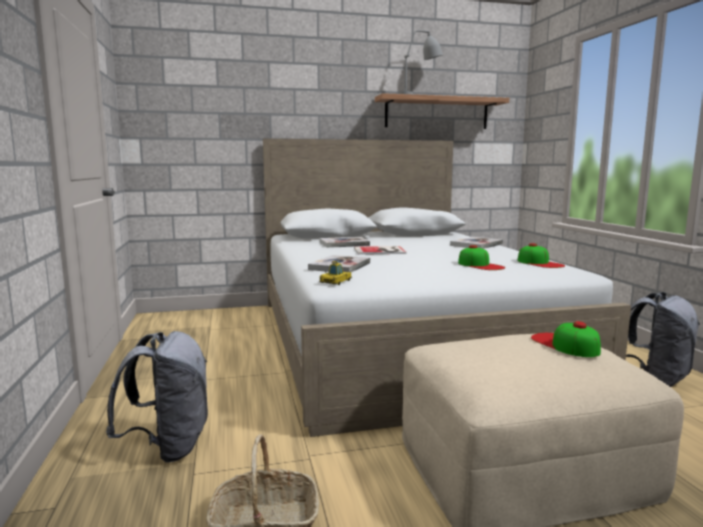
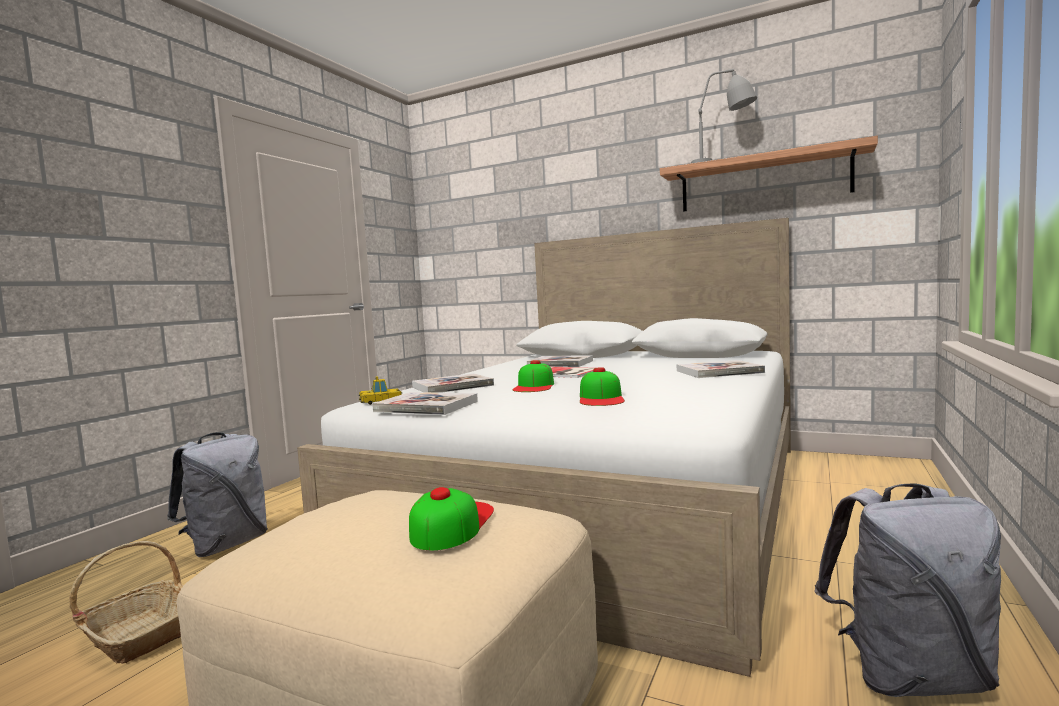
camera: 40 degrees right, 5 degrees down
(393, 281) = (426, 406): none -> book
(540, 263) = (700, 402): cap -> cap (534, 386)

